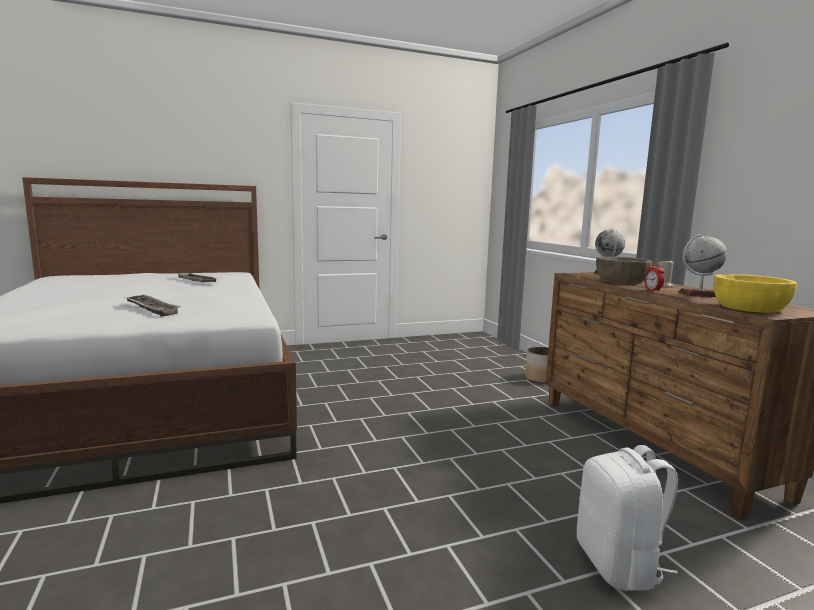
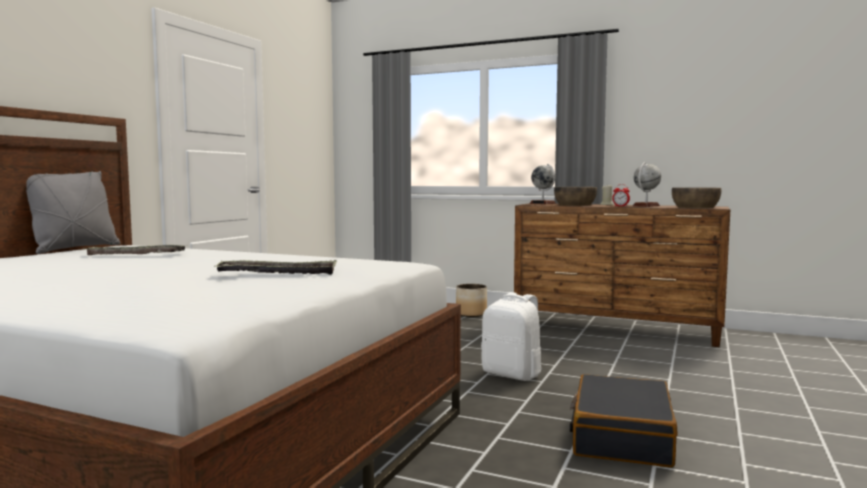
camera: 45 degrees left, 5 degrees down
(210, 272) = (74, 249): none -> grey pillow
(336, 543) = (621, 436): none -> black suitcase
(619, 565) = (732, 382): white backpack -> white backpack (512, 374)
(749, 307) = (695, 207): yellow bowl -> brown bowl

